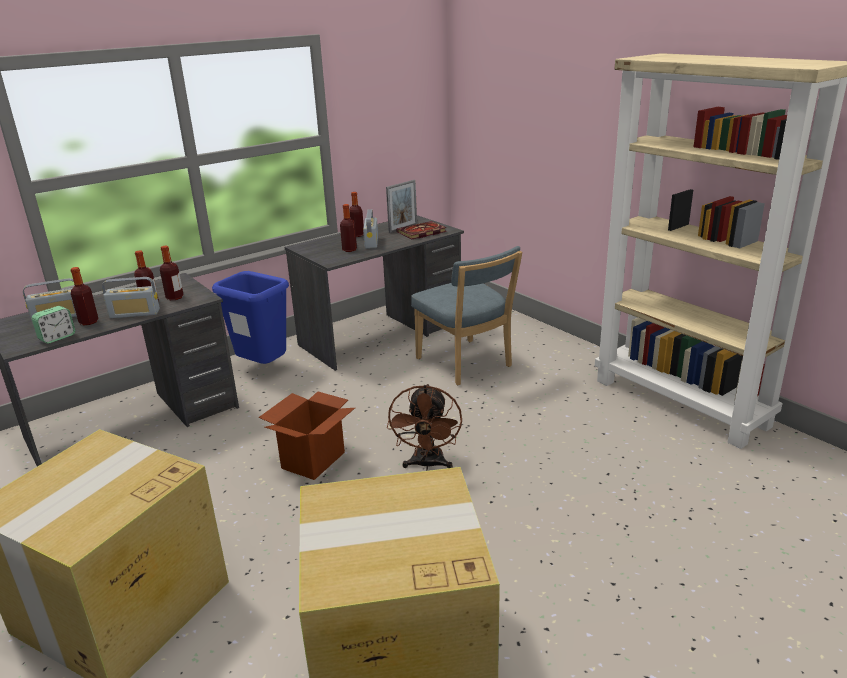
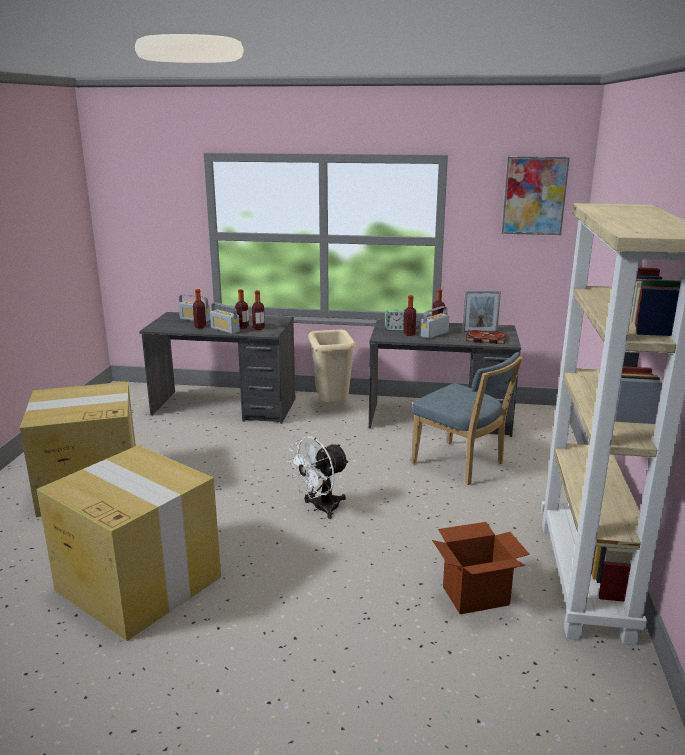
camera: 45 degrees right, 5 degrees down
(57, 337) = (174, 329): alarm clock -> alarm clock (395, 329)
(263, 369) = (332, 408): blue trash can -> beige trash can
(313, 460) = (268, 470): cardboard box -> cardboard box (476, 596)
(404, 73) = (534, 196): none -> picture
(427, 465) = (320, 508): brown fan -> white fan
(466, 364) = (461, 465): blue chair -> blue chair turned 60 degrees counterclockwise

